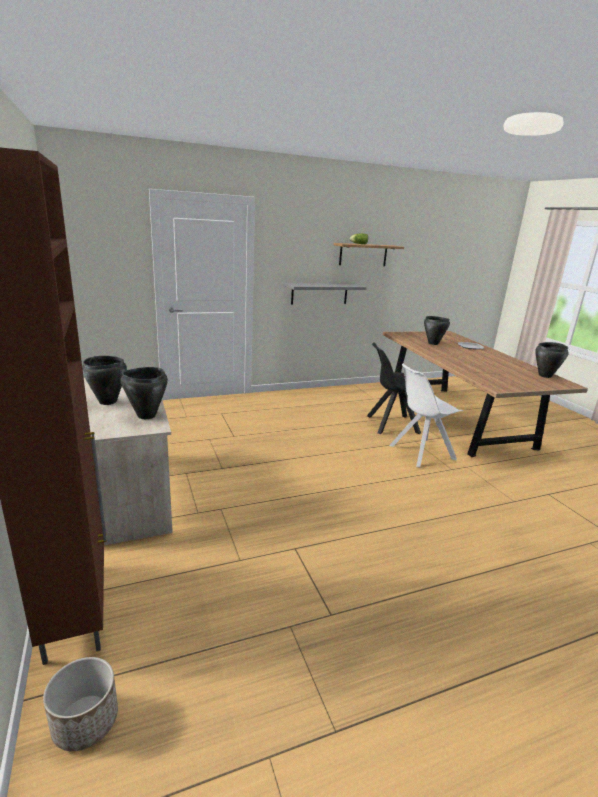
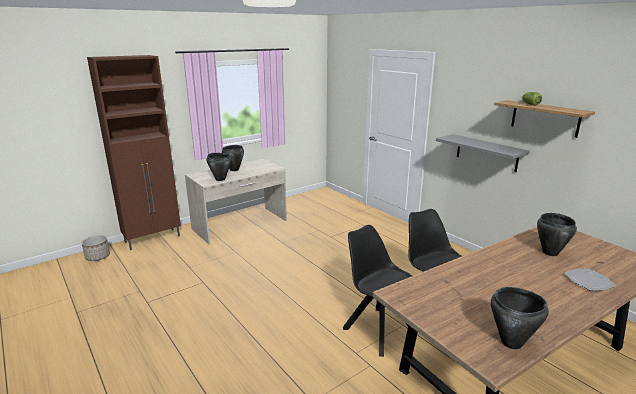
camera: 75 degrees right, 0 degrees up
(420, 452) = (377, 329): white chair -> black chair

